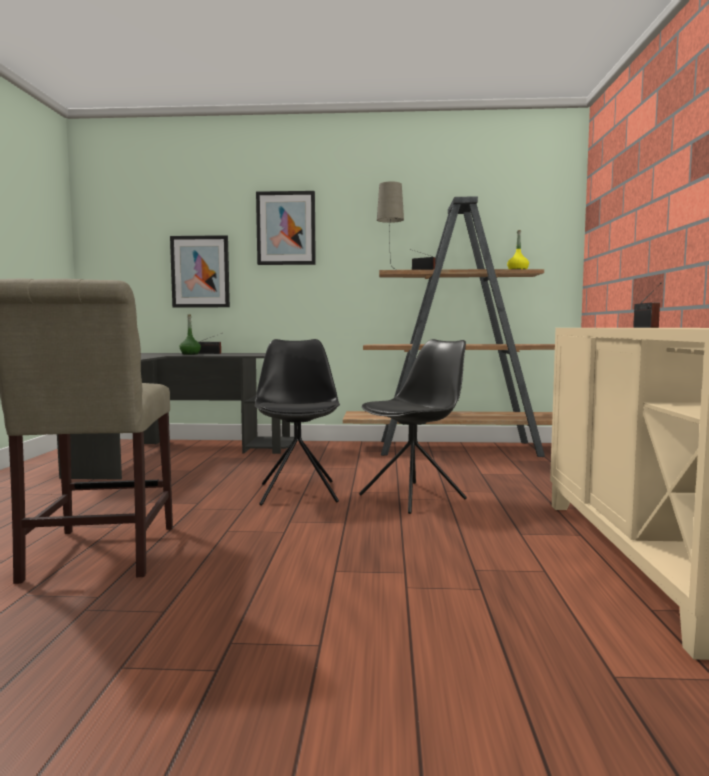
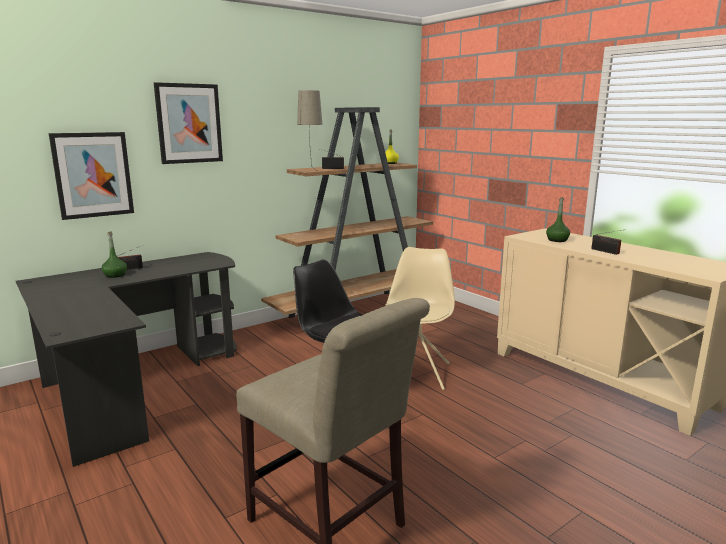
camera: 40 degrees left, 10 degrees up
(414, 497) = (418, 372): black chair -> beige chair
(616, 327) = (557, 240): none -> green bottle

